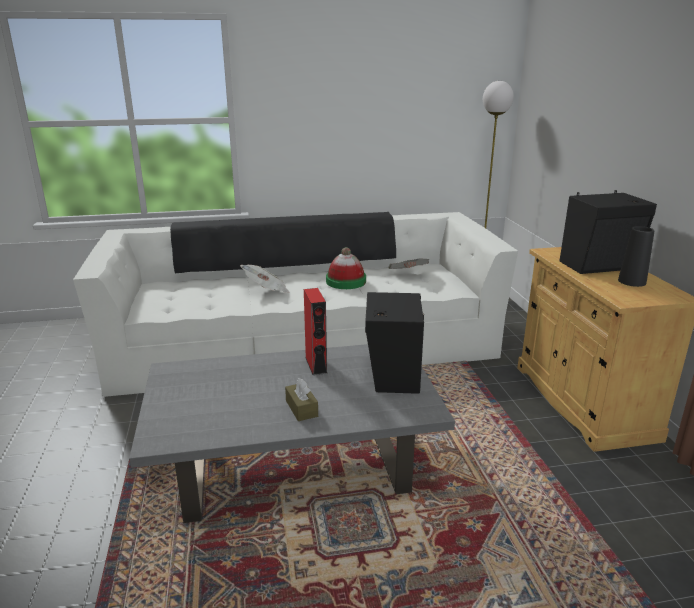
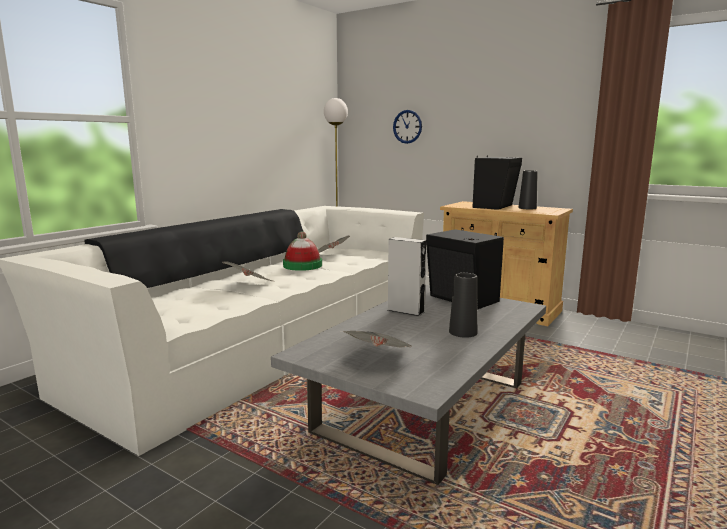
camera: 45 degrees left, 10 degrees down
(195, 399) = (379, 358): none -> newspaper
(301, 408) = (463, 332): brown tissue box -> black vase
(316, 365) = (405, 311): red speaker -> grey speaker
(568, 127) = (407, 126): none -> wall clock

